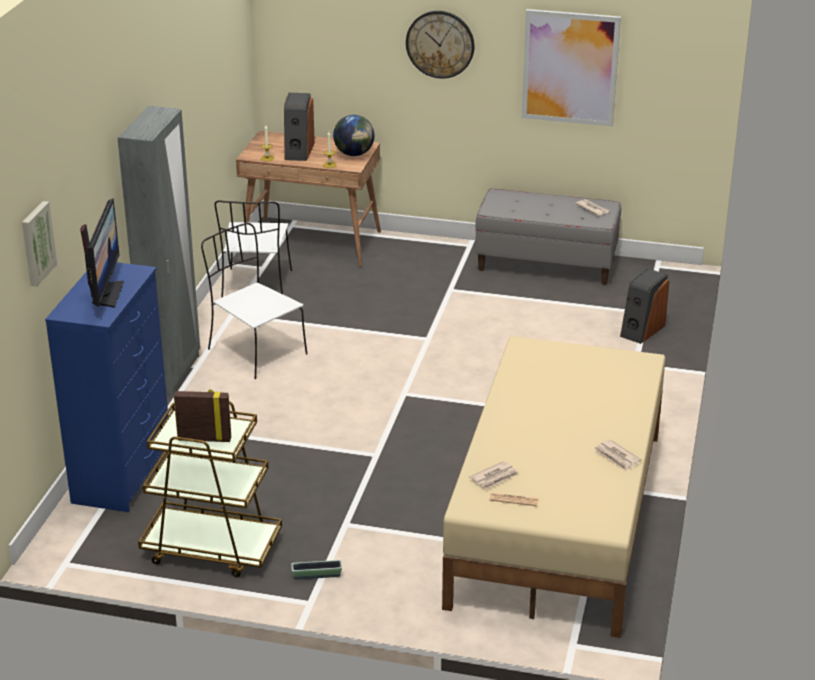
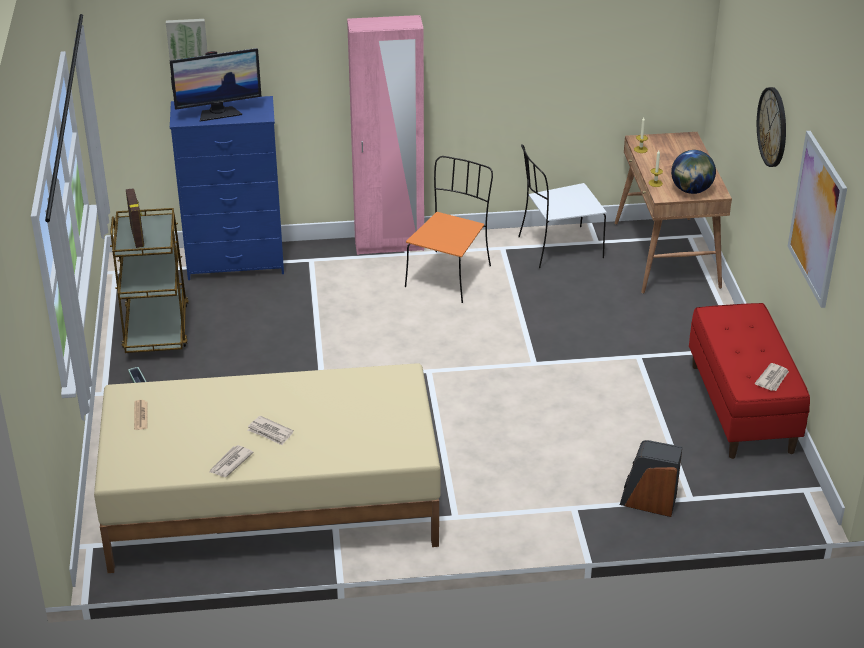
camera: 70 degrees right, 5 degrees up
(172, 373) = (389, 245): grey wardrobe -> pink wardrobe
(255, 351) = (449, 275): white chair -> orange chair
(298, 151) = (670, 161): speaker -> none
(495, 477) = (171, 399): newspaper -> newspaper (270, 432)
(546, 264) = (742, 408): grey bench -> red bench

